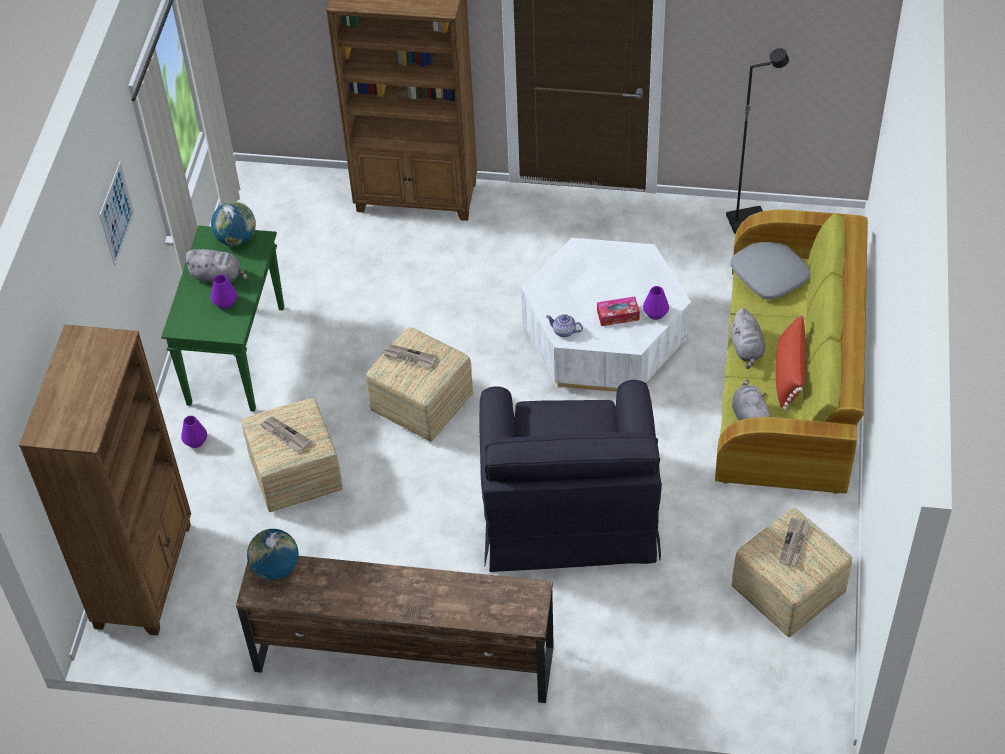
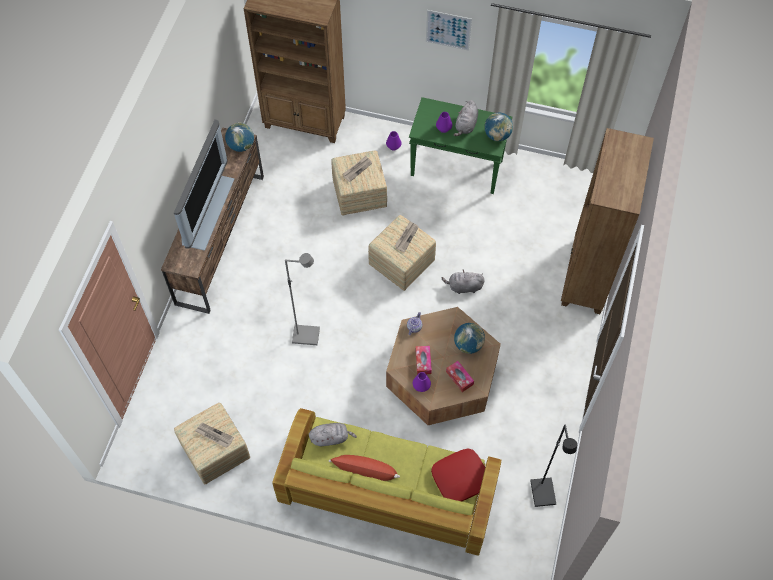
camera: 95 degrees right, 10 degrees up
(418, 595) = (206, 210): none -> television
(568, 507) = (306, 335): black armchair -> grey floor lamp
(580, 270) = (468, 345): none -> globe
(605, 338) = (441, 376): white coffee table -> brown coffee table
(634, 274) = (459, 378): none -> tissue box
(746, 349) = (392, 448): grey plush toy -> grey plush toy (463, 287)
(769, 275) = (460, 478): grey pillow -> red pillow

